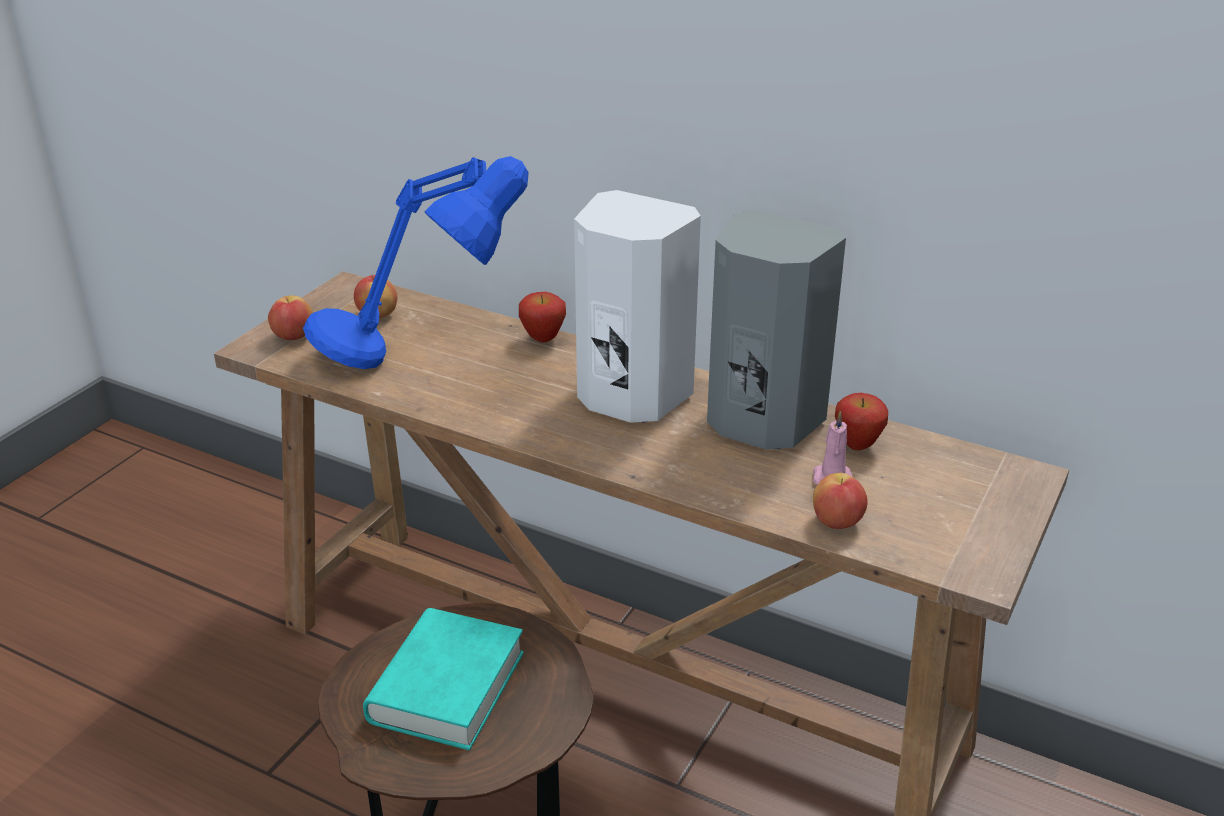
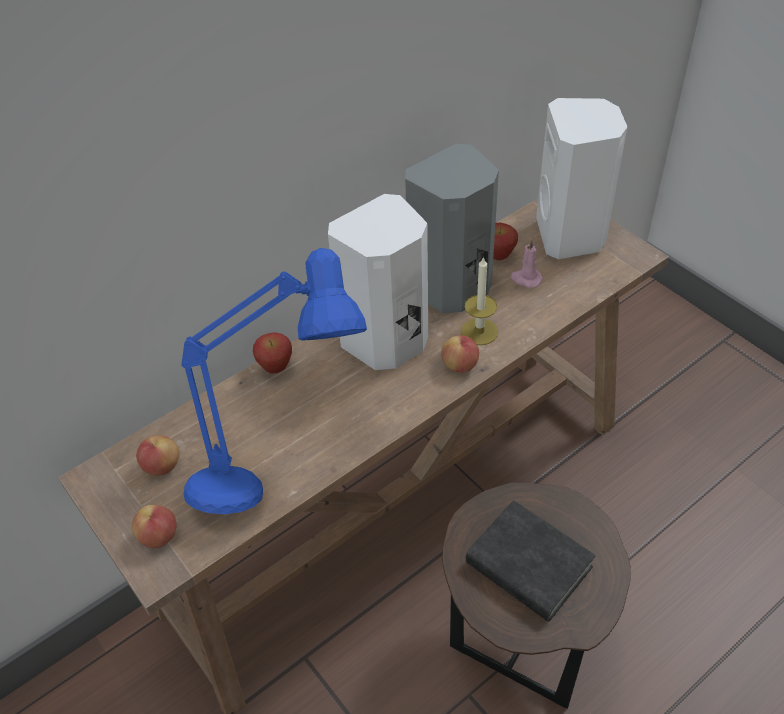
camera: 65 degrees left, 15 degrees up
(447, 687) = (528, 565): turquoise book -> black book
(699, 460) = (479, 331): none -> candle
(837, 522) = (570, 292): apple -> apple (460, 365)
(962, 501) = (571, 236): none -> white speaker

